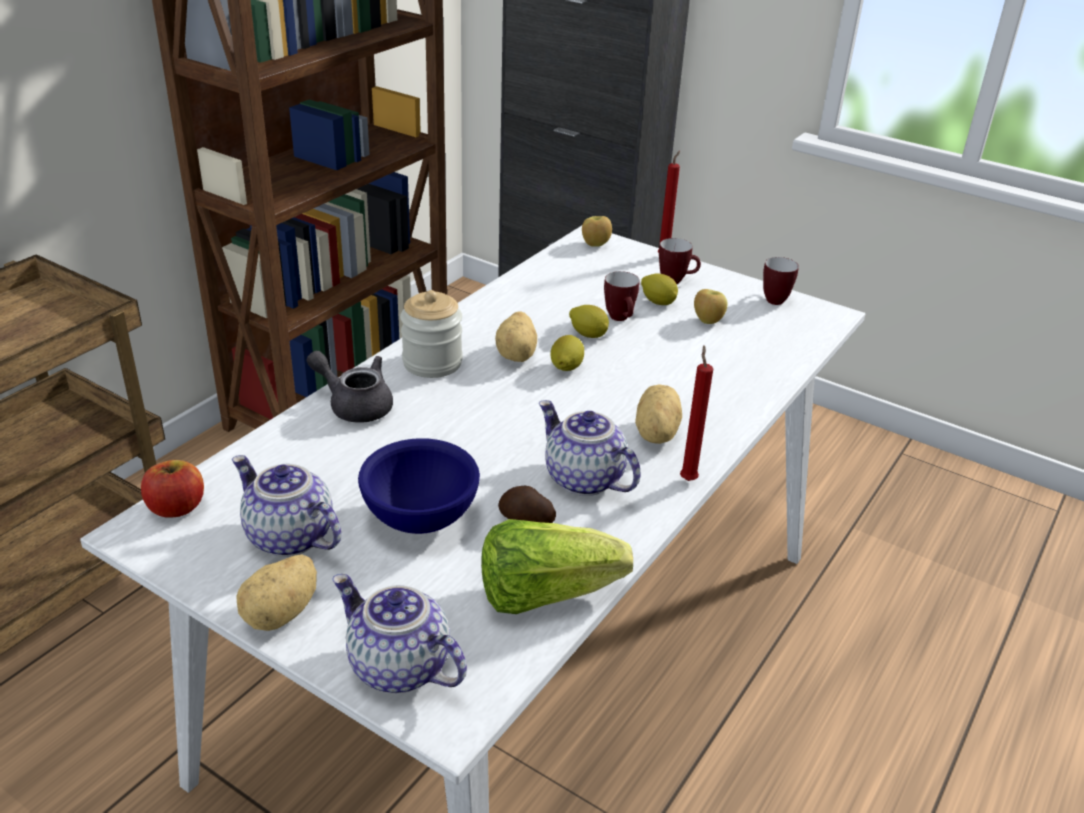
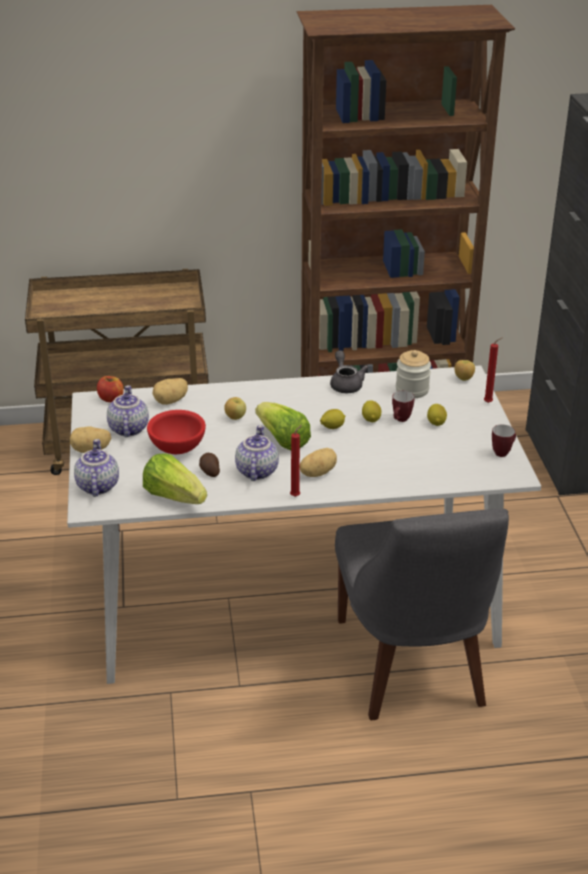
camera: 50 degrees right, 0 degrees up
(355, 404) = (223, 395): grey teapot -> grey teapot (346, 384)
(419, 517) = (177, 448): blue bowl -> red bowl
(432, 363) = (281, 395): jar -> jar (412, 390)
(517, 354) = (322, 410): potato -> potato (171, 401)
(538, 418) = (282, 440): none -> lettuce
(676, 281) = (468, 417): mug -> none
(707, 321) = (442, 444): apple -> apple (235, 417)
(767, 646) = (412, 667): none -> grey chair

